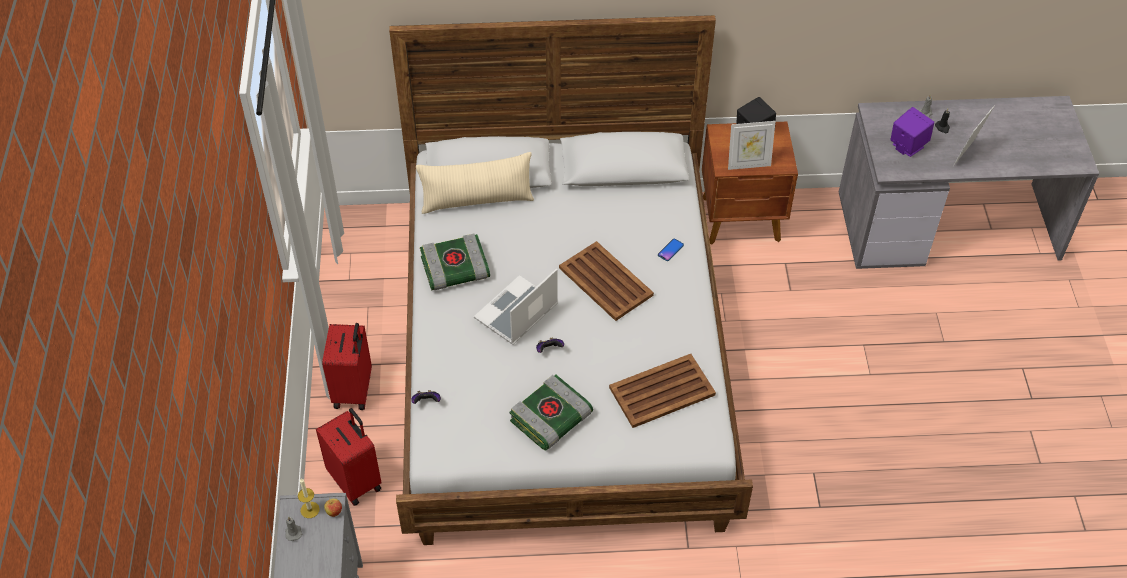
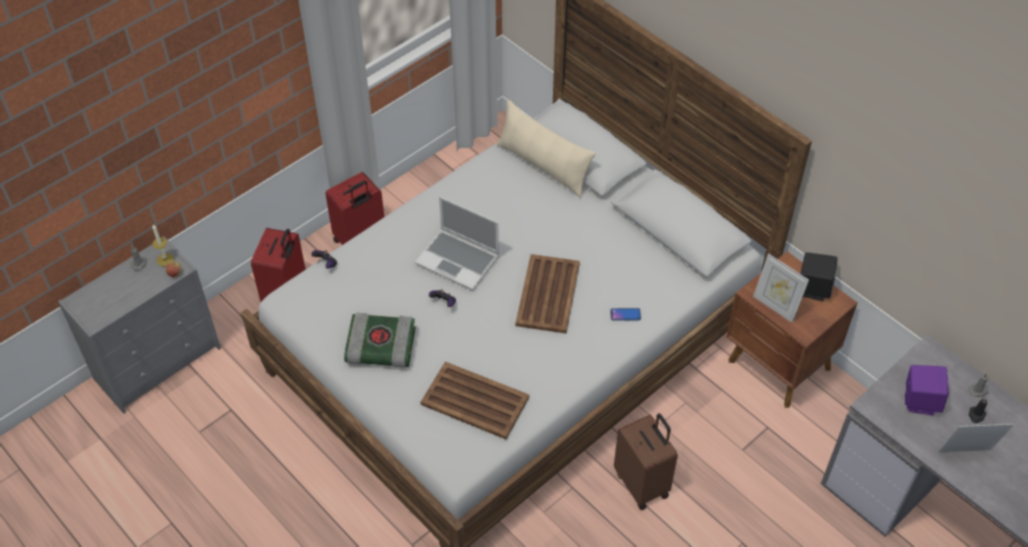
camera: 50 degrees right, 0 degrees up
(454, 270) = (463, 198): book -> none
(516, 313) = (459, 260): laptop -> laptop turned 150 degrees counterclockwise
(766, 367) = (643, 484): none -> brown suitcase

